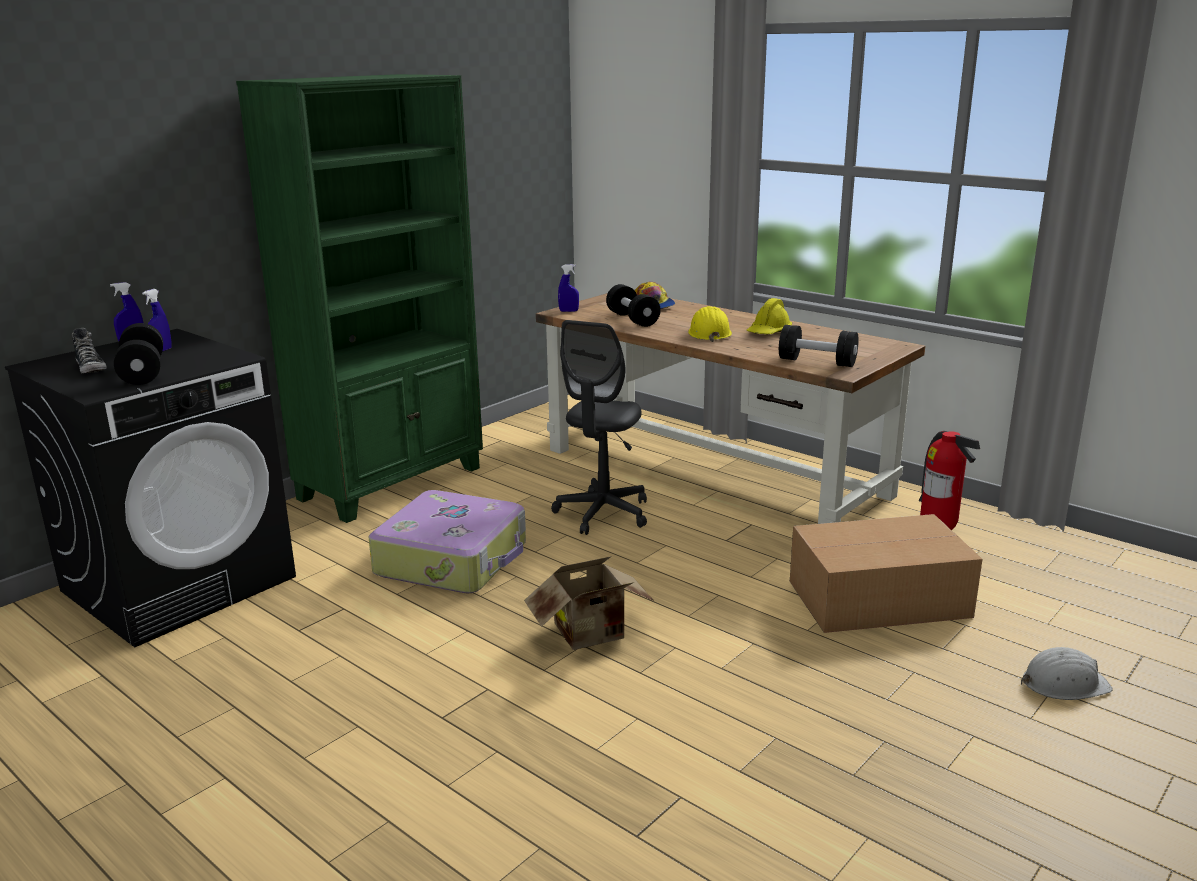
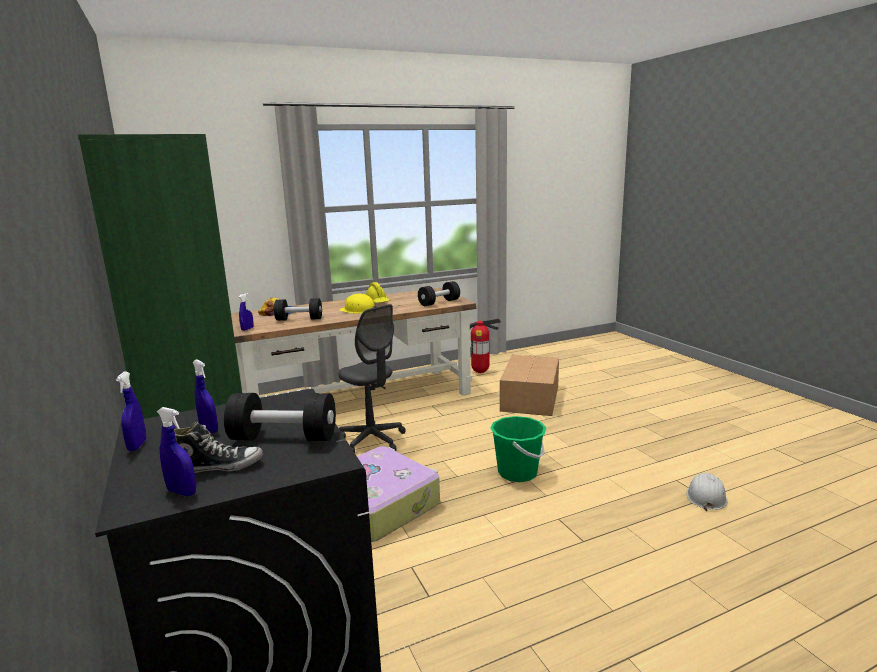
camera: 65 degrees left, 5 degrees down
(52, 369) = (182, 492): none -> blue spray bottle
(593, 635) = (517, 473): cardboard box -> green bucket
(1063, 684) = (614, 386): white hard hat -> white hard hat (706, 496)

